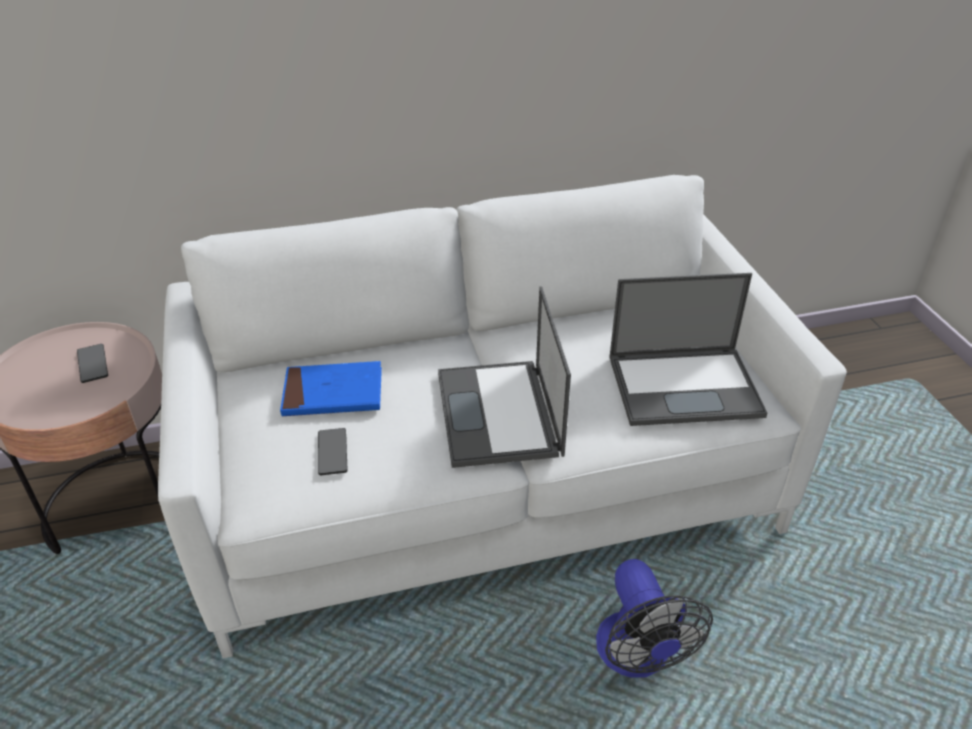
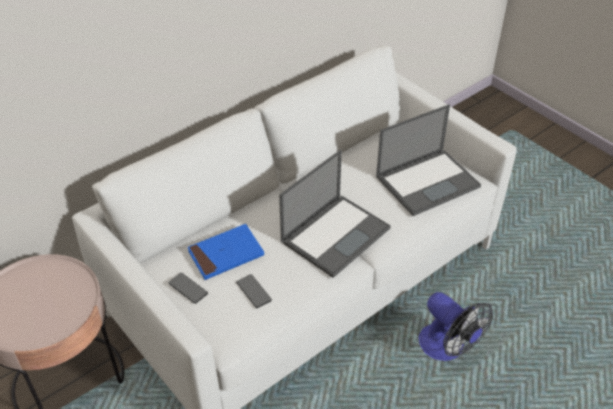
camera: 25 degrees left, 5 degrees up
(93, 364) = (48, 289): phone -> phone (188, 288)
(499, 414) = (336, 234): laptop -> laptop turned 105 degrees counterclockwise

